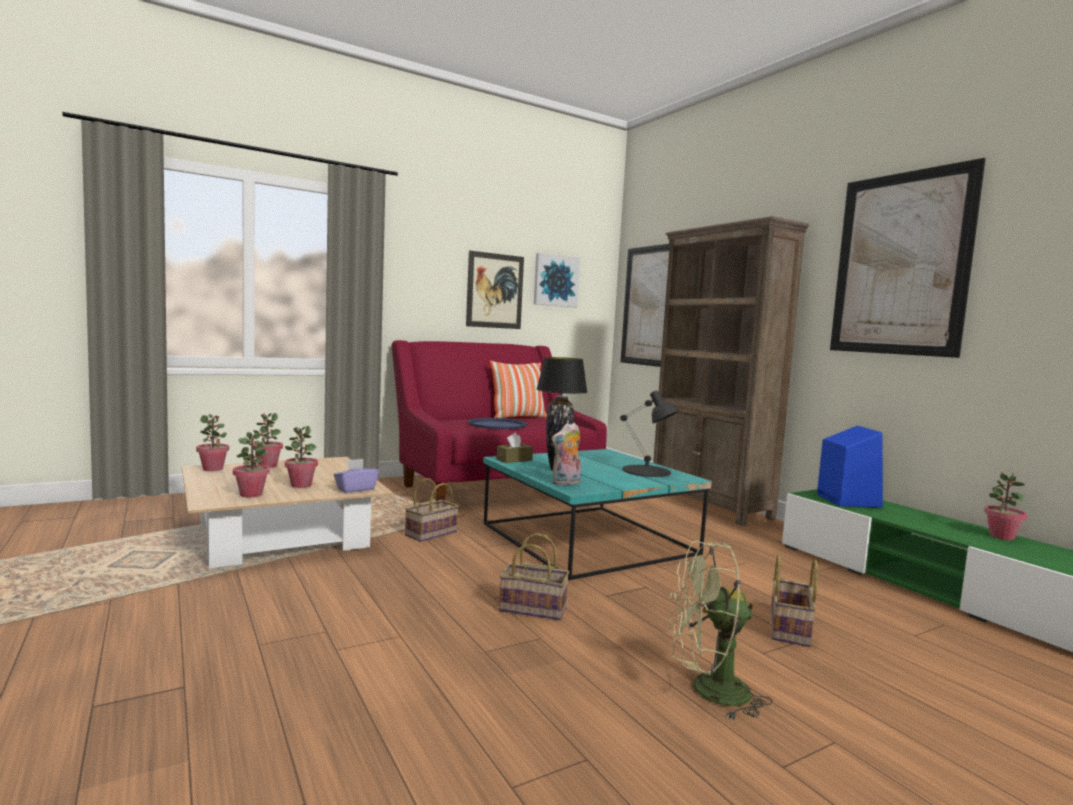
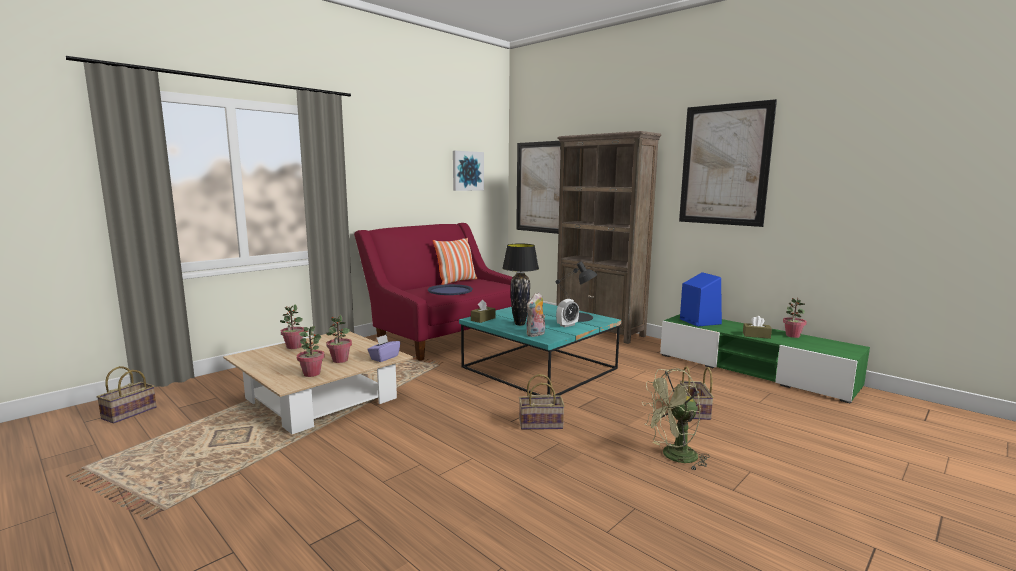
camera: 15 degrees left, 5 degrees up
(213, 469) = (253, 355): potted plant -> none
(430, 534) = (431, 381): basket -> basket (128, 414)
(495, 291) = (425, 183): picture -> none
(623, 478) = (567, 325): none -> alarm clock
(933, 529) = (756, 335): none -> brown tissue box

